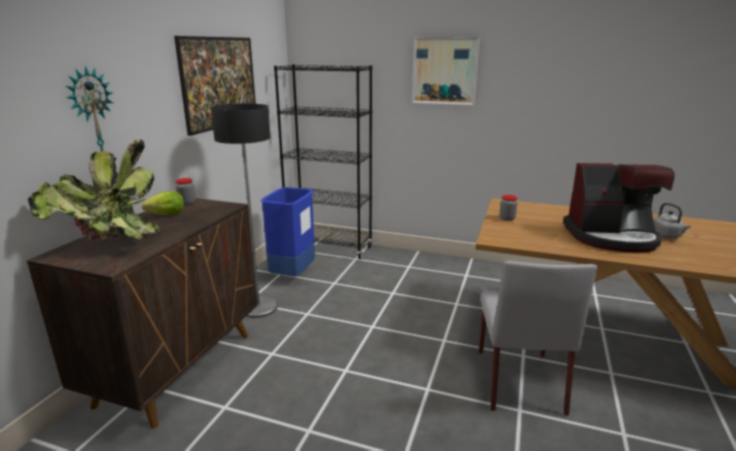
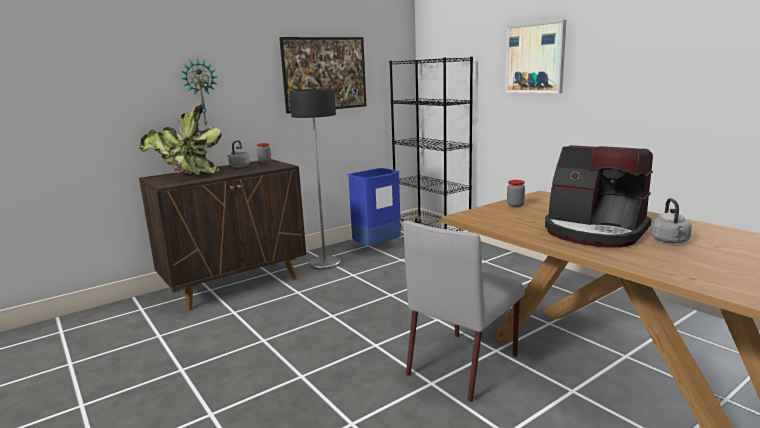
camera: 35 degrees right, 5 degrees down
(164, 215) = (239, 166): lettuce -> grey kettle

